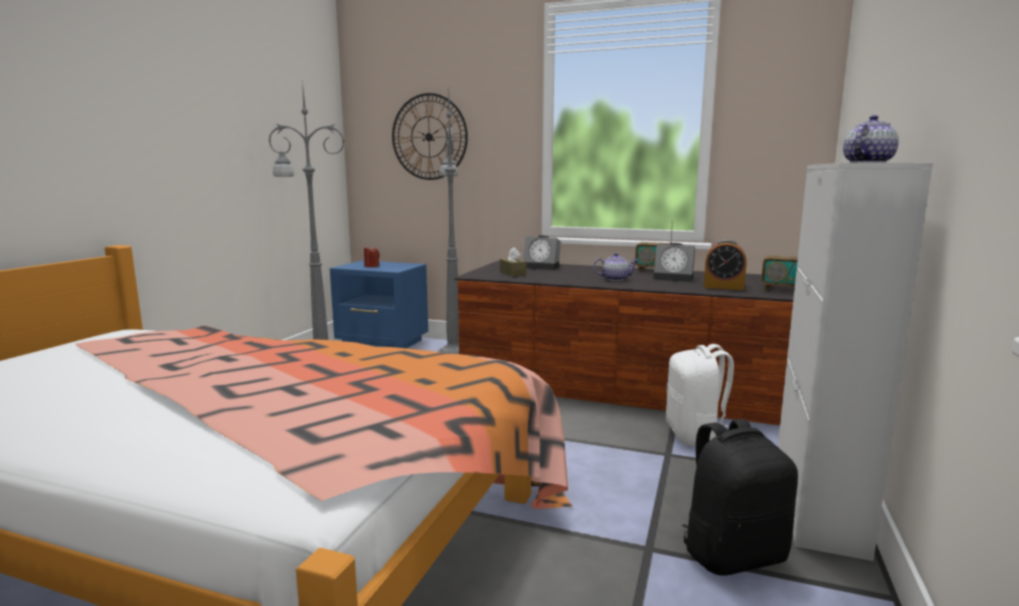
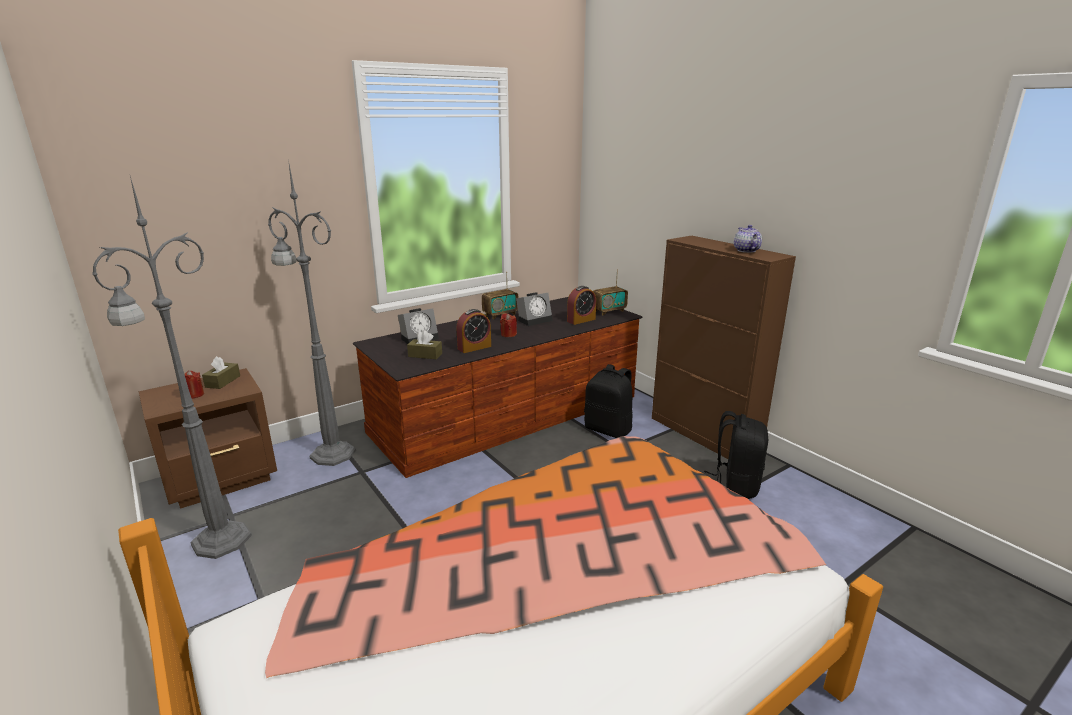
camera: 55 degrees left, 10 degrees up
(383, 343) = (223, 480): blue nightstand -> brown nightstand
(398, 265) = (223, 381): none -> brown tissue box
(429, 137) = (220, 214): wall clock -> none
(559, 278) = (474, 347): none -> alarm clock
(614, 279) = (508, 334): teapot -> red candle
(695, 435) = (609, 429): white backpack -> black backpack
(817, 498) = (704, 435): white cabinet -> brown cabinet

